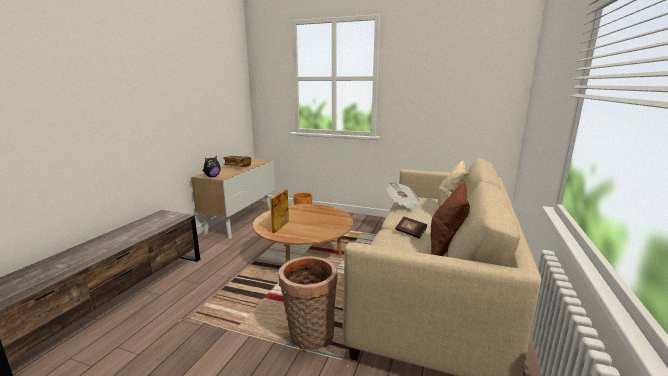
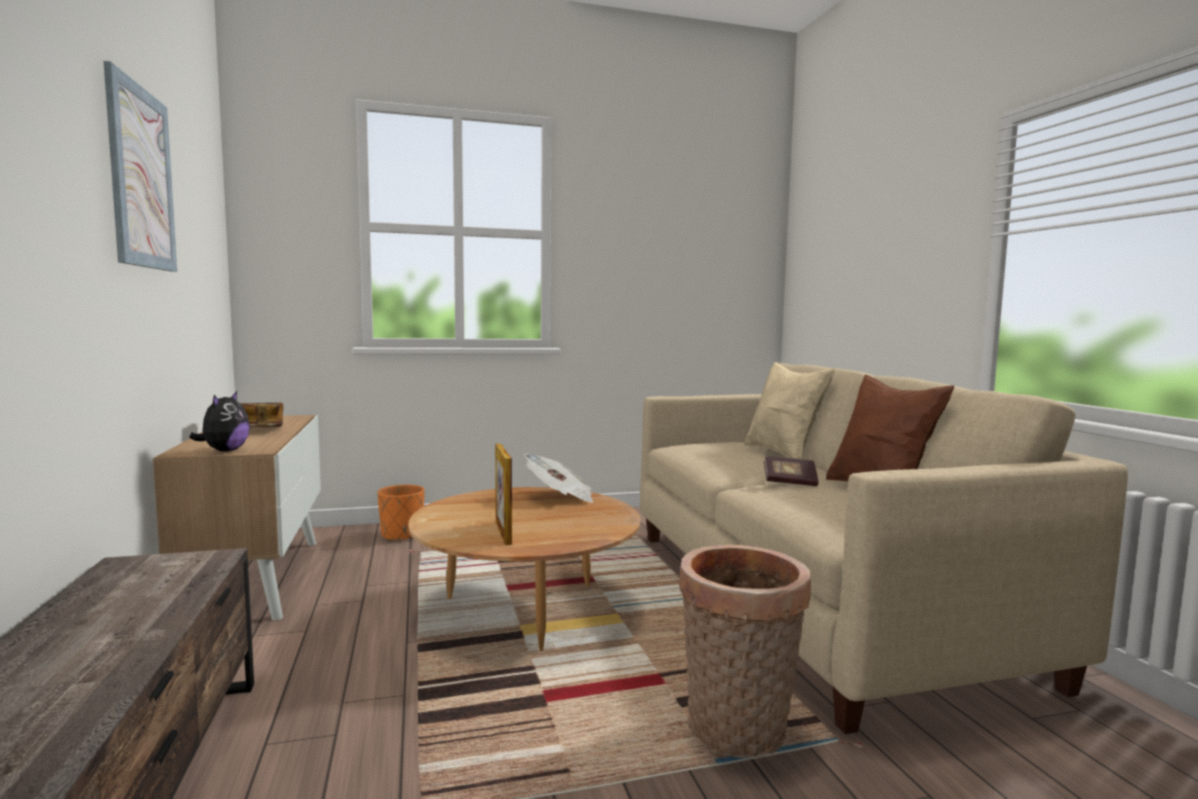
camera: 35 degrees left, 10 degrees down
(185, 78) = (141, 178): none -> picture
(403, 205) = (701, 453): newspaper -> newspaper (560, 497)

